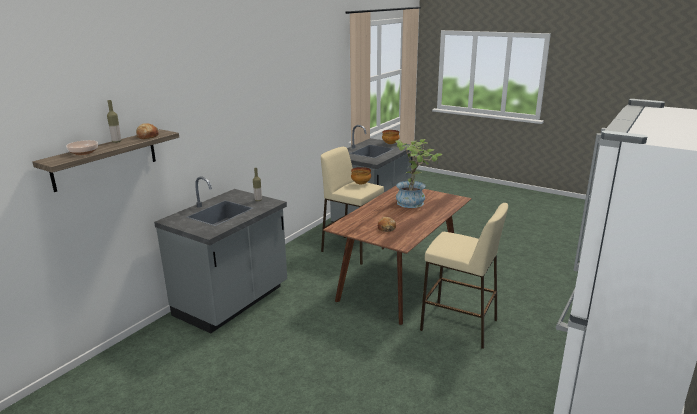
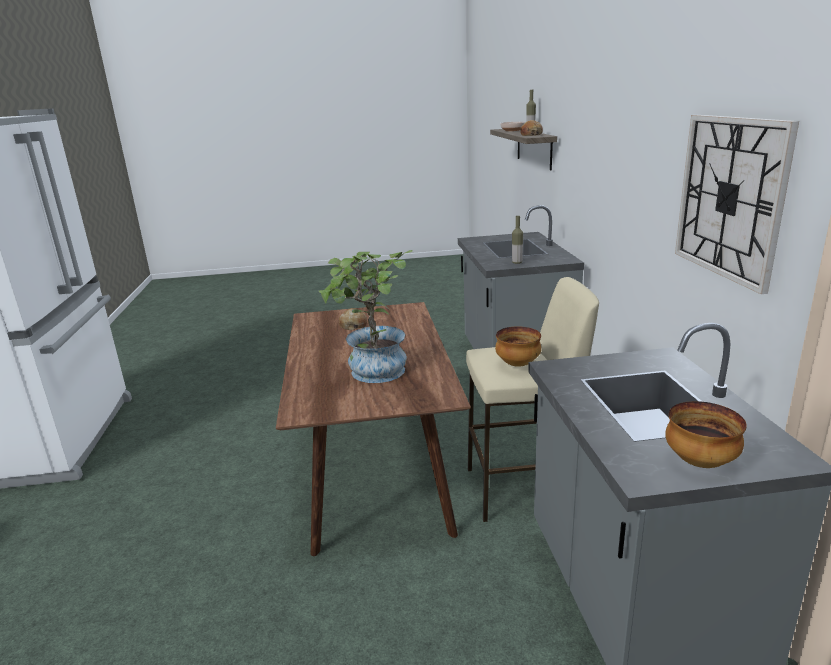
camera: 140 degrees right, 0 degrees up
(311, 100) = (730, 198): none -> wall clock
(459, 325) = (246, 449): beige stool -> none

